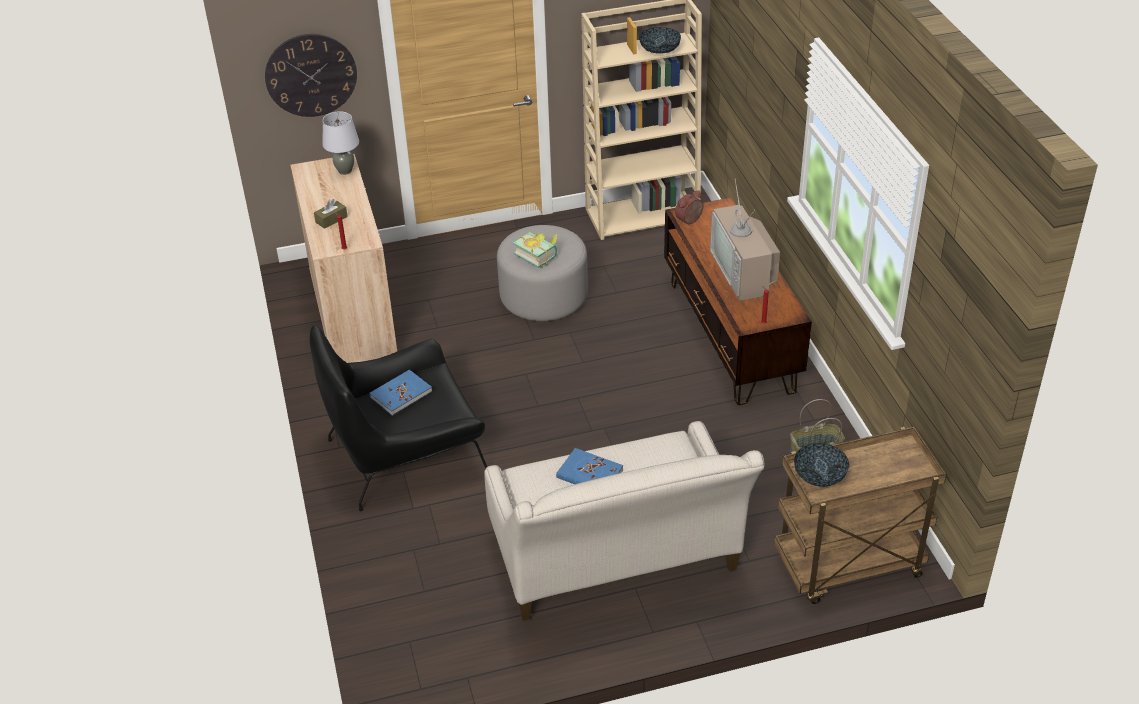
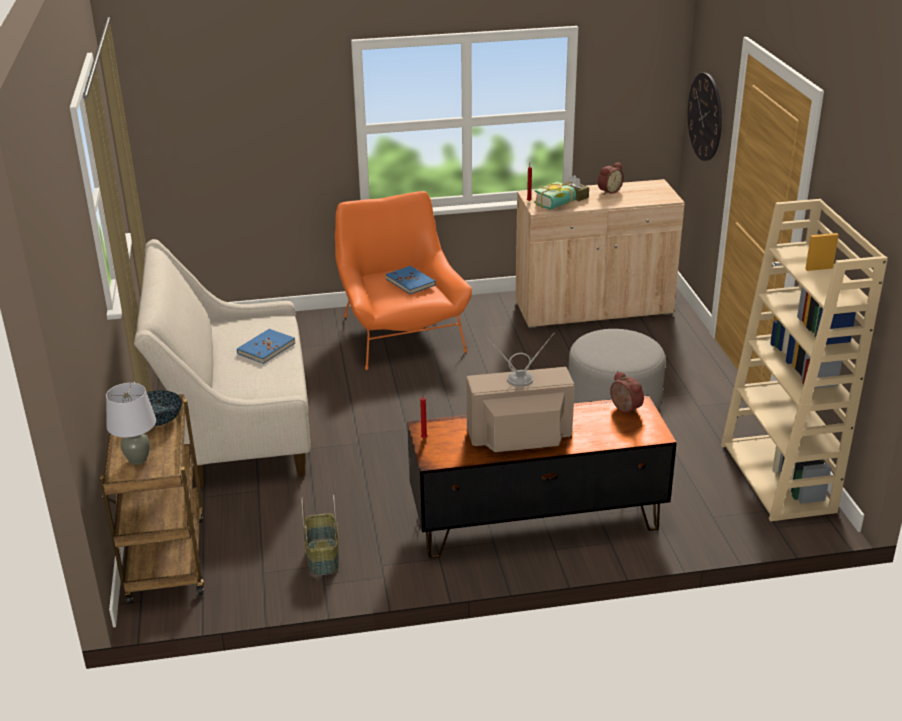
camera: 95 degrees right, 10 degrees down
(320, 198) = (608, 191): none -> alarm clock
(345, 171) = (653, 199): grey table lamp -> grey table lamp (138, 459)
(405, 455) = (401, 333): black armchair -> orange armchair
(538, 255) = (602, 345): book -> book (557, 205)
(659, 50) = (819, 284): bowl -> none

